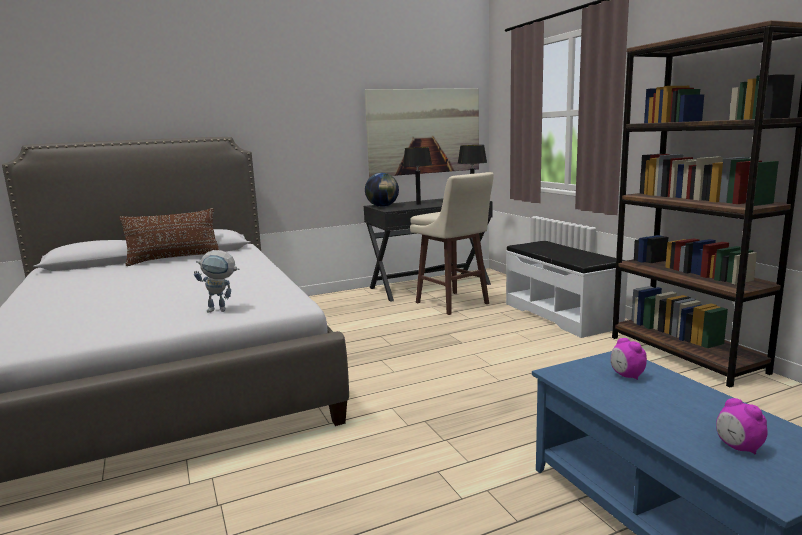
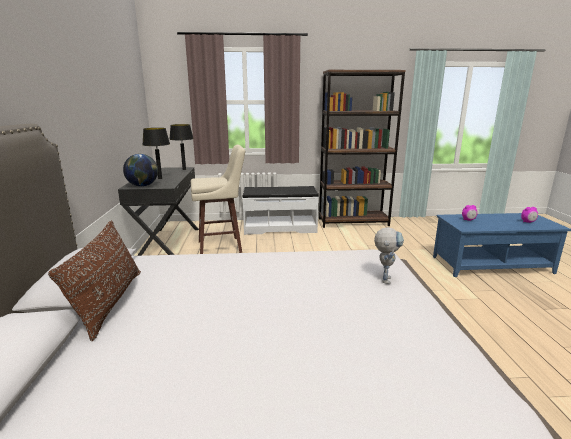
camera: 70 degrees left, 5 degrees up
(424, 131) = (128, 113): picture -> none

